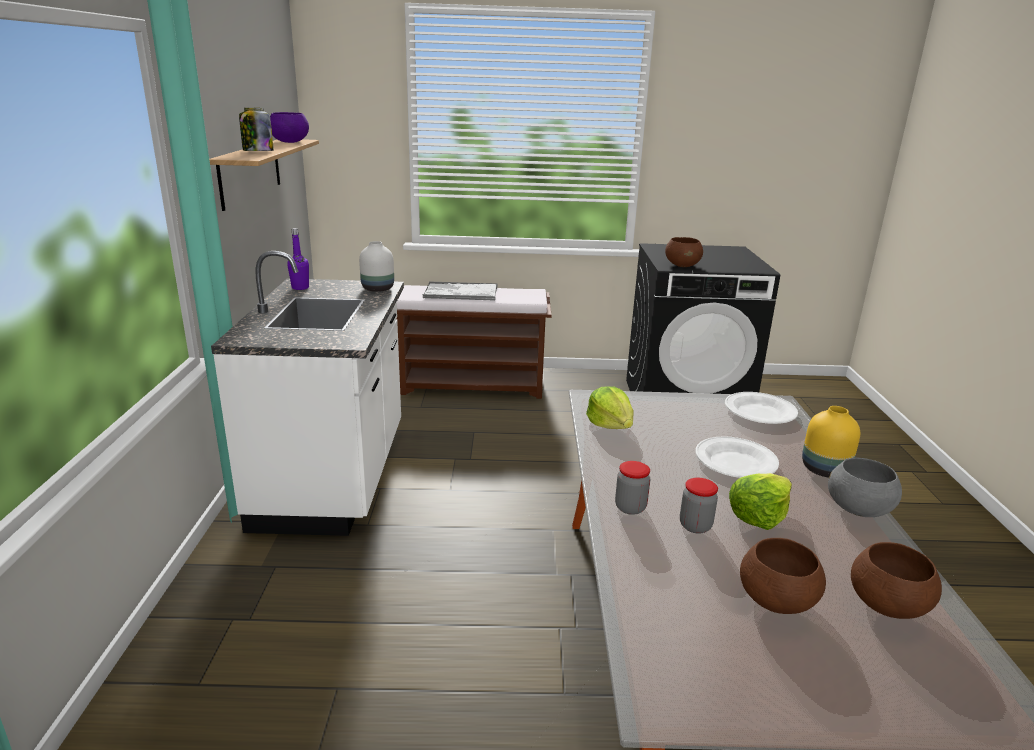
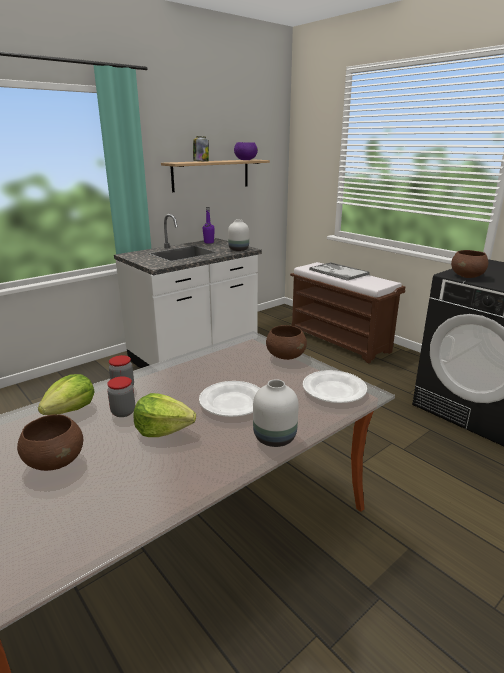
camera: 50 degrees right, 0 degrees up
(610, 425) = (223, 353): lettuce -> lettuce (71, 410)
(823, 470) = (273, 437): yellow vase -> white vase
(858, 510) = (225, 467): grey bowl -> none
(886, 605) = (86, 509): brown bowl -> brown bowl (285, 356)

